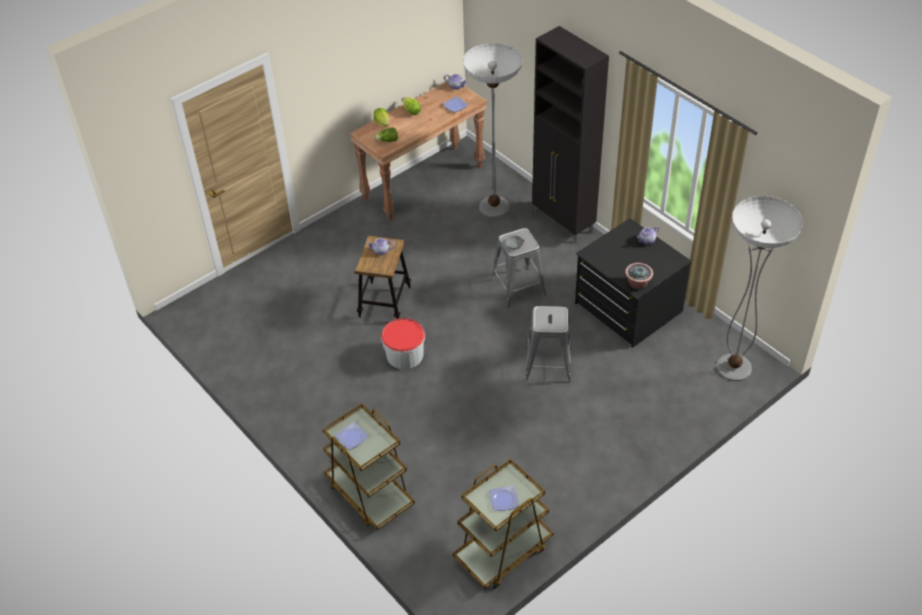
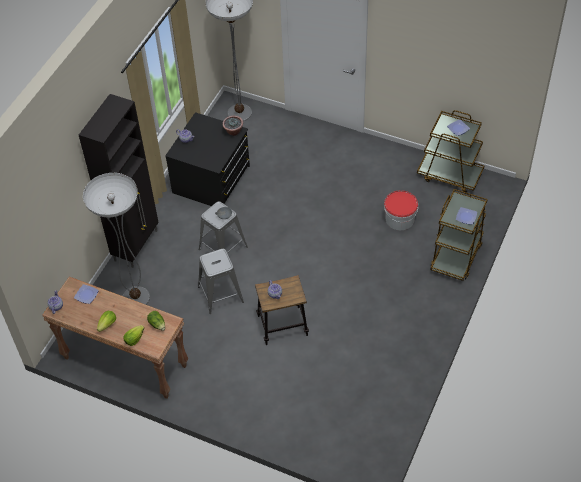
camera: 115 degrees left, 5 degrees up
(405, 355) = (328, 289): bucket -> bucket (399, 219)
(548, 364) = (289, 204): grey stool -> grey stool (220, 294)

